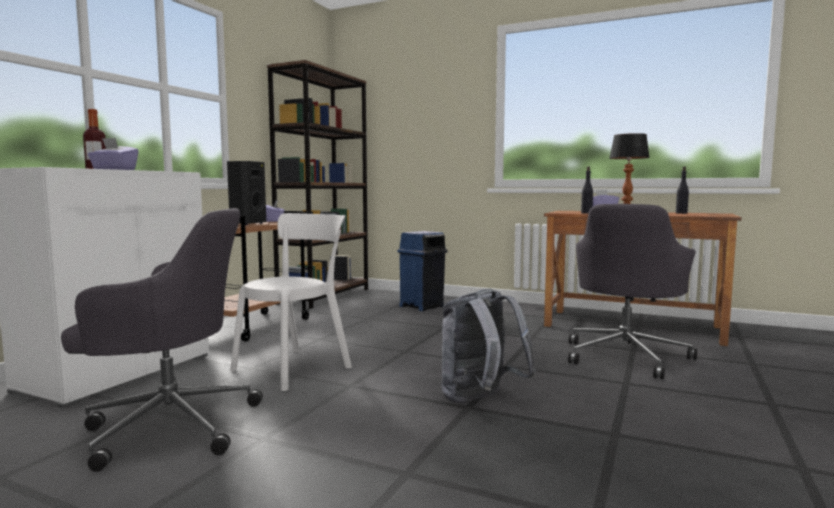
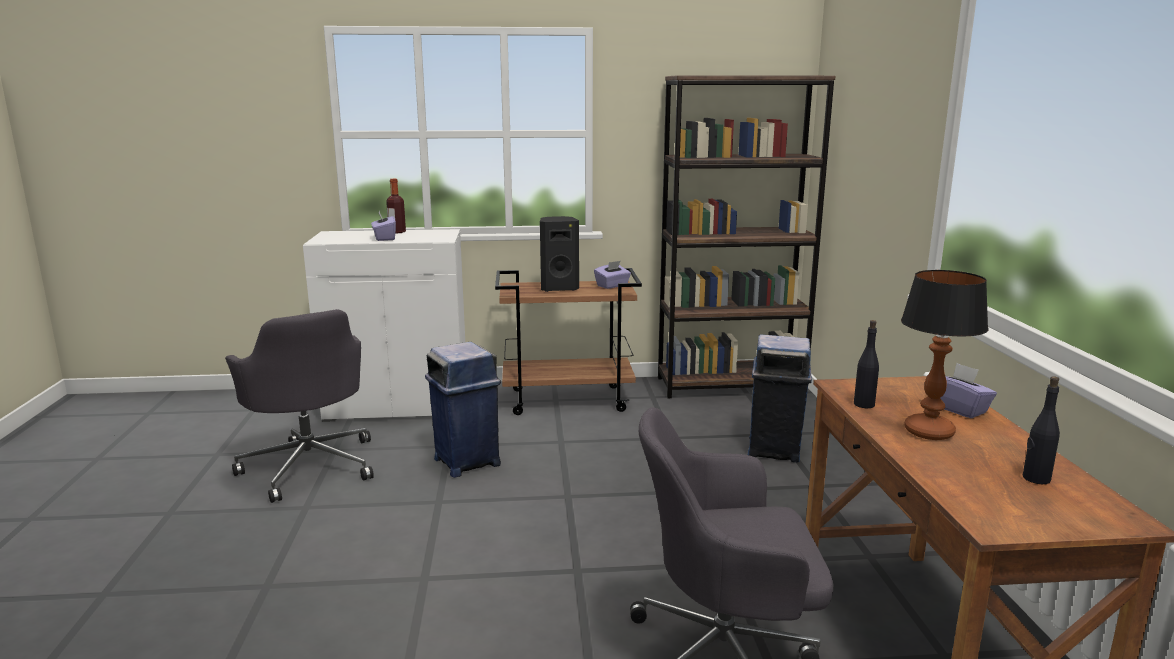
camera: 60 degrees right, 10 degrees up
(296, 367) = (466, 461): white chair -> blue trash can
(480, 400) = (447, 581): grey backpack -> none

